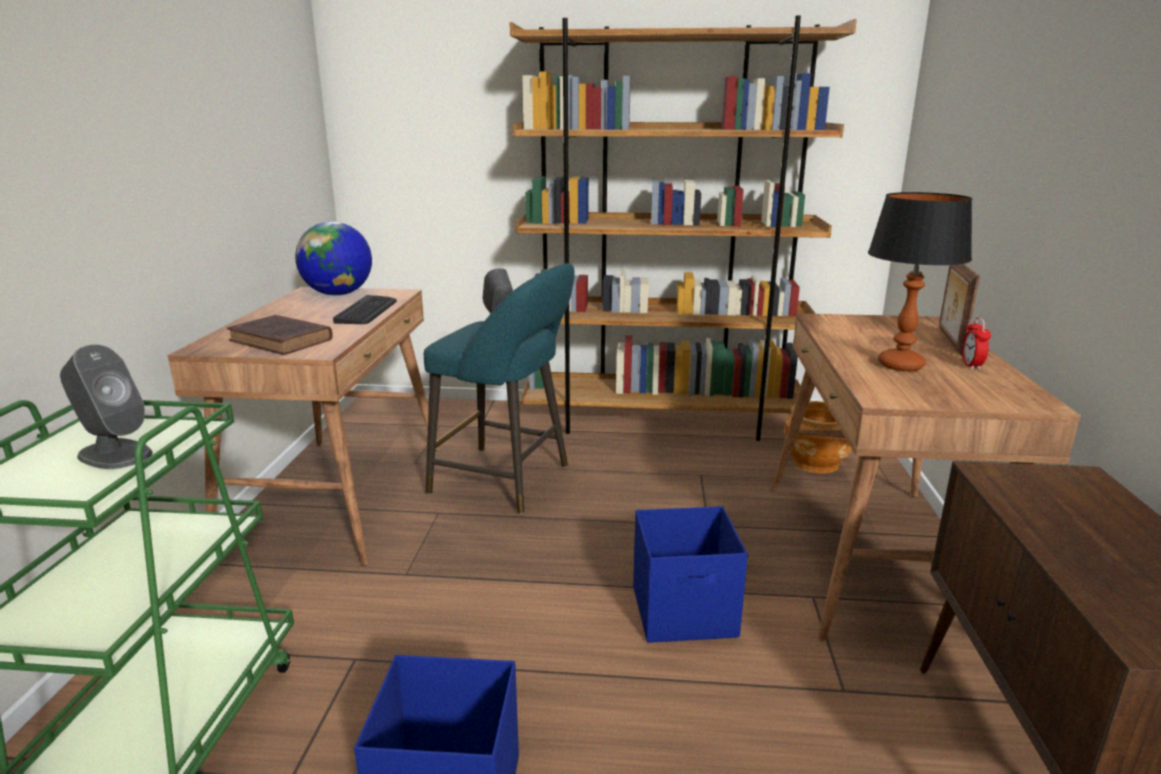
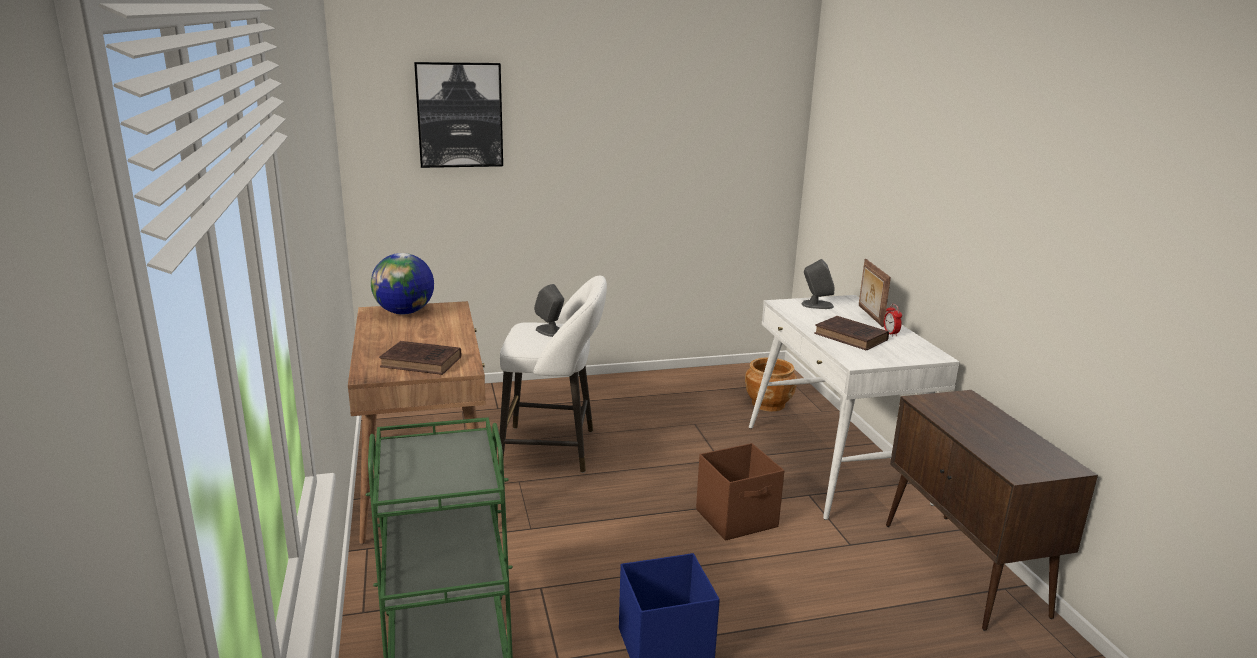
camera: 20 degrees left, 0 degrees up
(114, 454) = (446, 461): grey speaker -> grey speaker (816, 305)
(367, 311) = (452, 327): keyboard -> none
(453, 77) = (459, 115): none -> picture
(507, 481) = (554, 449): turquoise stool -> white stool
(662, 421) = (641, 385): brown bookcase -> none
(685, 613) = (737, 518): blue storage box -> brown storage box
(876, 558) = (835, 464): brown desk -> white desk
(900, 365) = (852, 337): table lamp -> brown book

